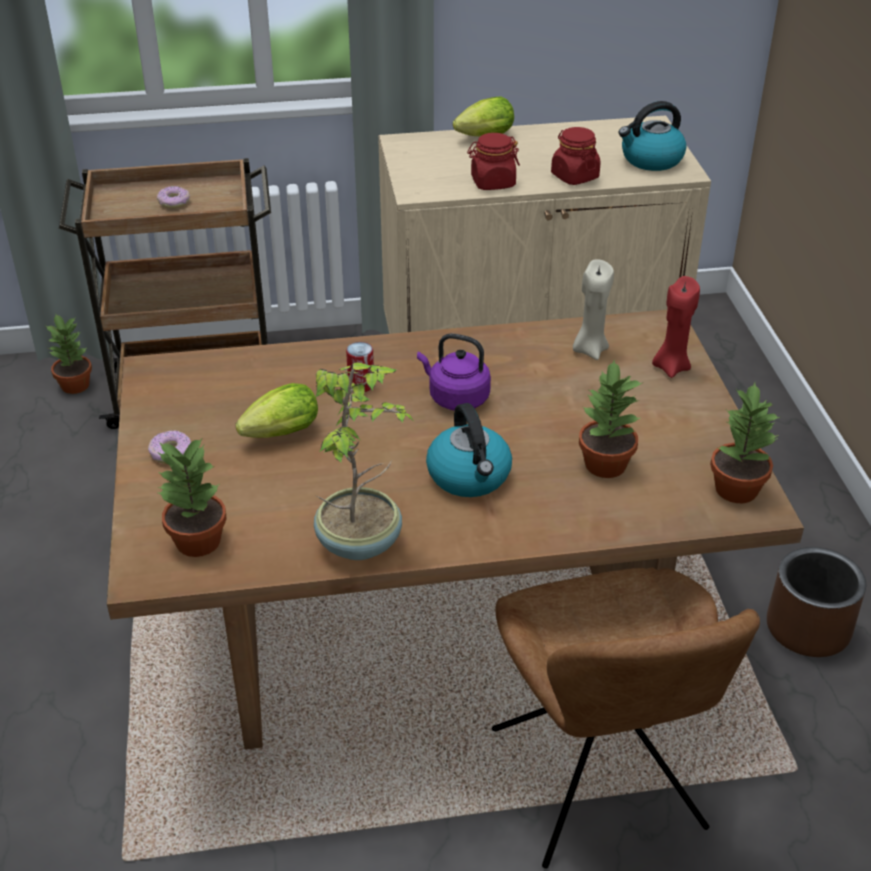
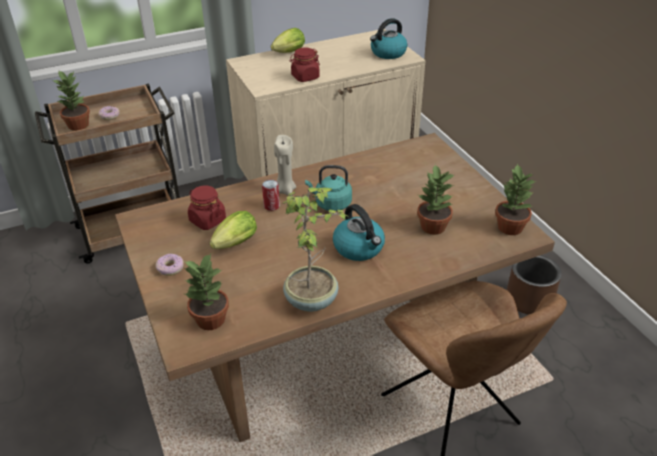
camera: 15 degrees left, 0 degrees up
(76, 385) = (55, 240): potted plant -> potted plant (78, 125)
(455, 398) = (331, 204): purple kettle -> turquoise kettle
(574, 176) = (350, 67): red jar -> red jar (207, 220)
(589, 350) = (395, 163): beige candle -> beige candle (285, 190)
(671, 367) = (443, 166): red candle -> none

